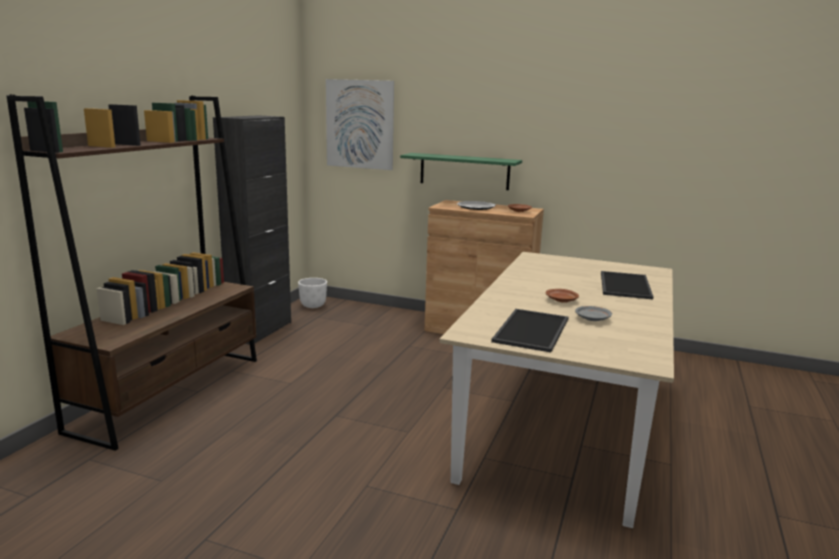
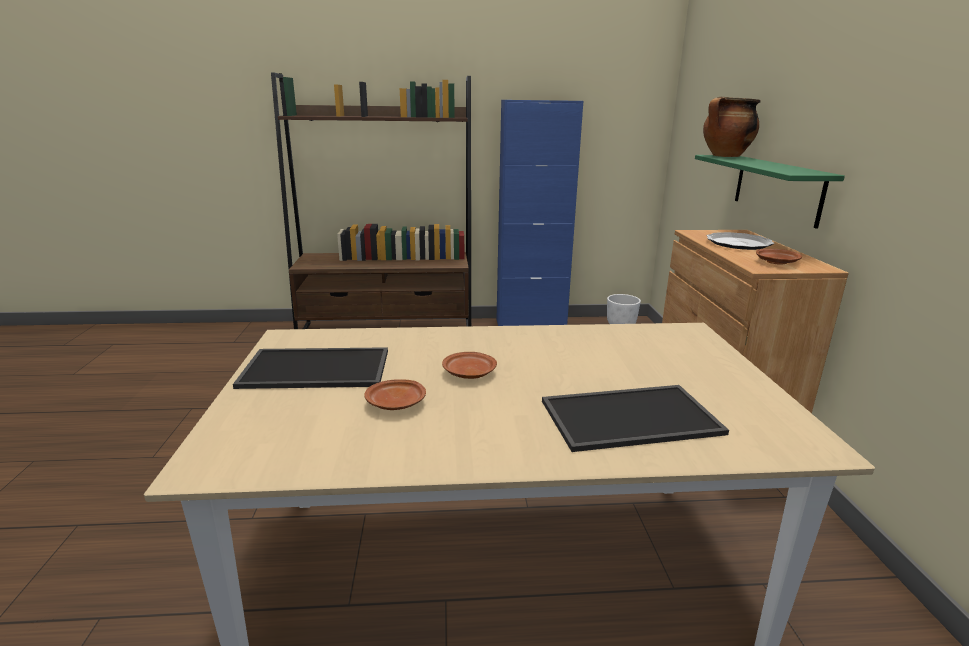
camera: 65 degrees right, 5 degrees up
(260, 331) = (530, 324): black cabinet -> blue cabinet
(359, 124) = (705, 114): picture -> none
(421, 154) = (725, 156): none -> cooking pot
(592, 319) = (397, 404): grey plate -> brown plate

